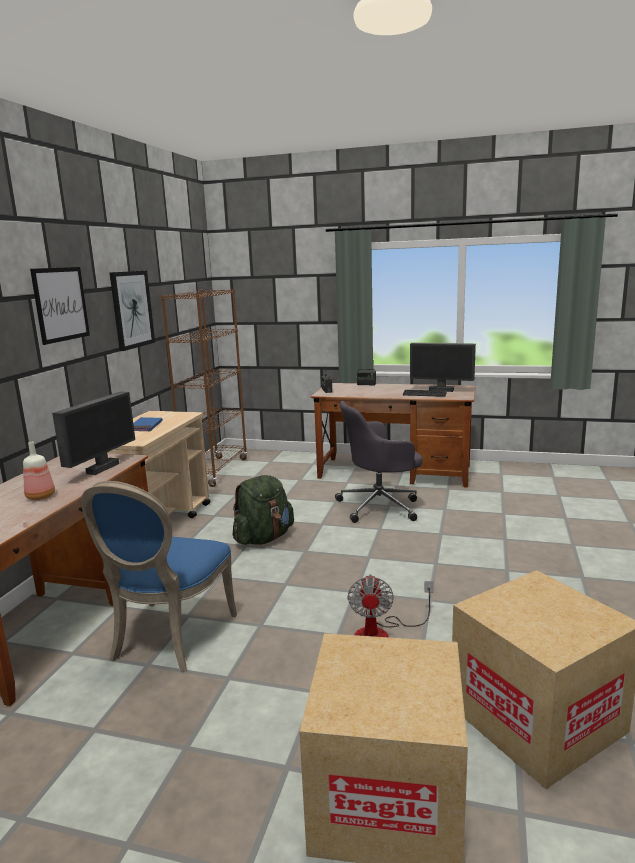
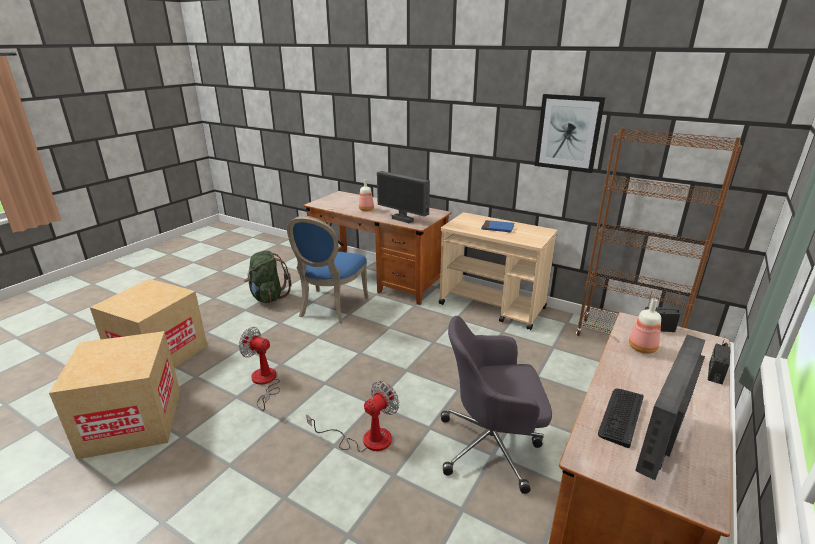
camera: 105 degrees right, 10 degrees up
(61, 304) = (476, 112): picture -> none
(169, 638) = (330, 307): blue chair -> blue chair turned 105 degrees counterclockwise
(264, 538) = (442, 352): green backpack -> green backpack (268, 297)
(354, 392) = (643, 348): none -> bottle
(380, 506) = (492, 446): grey office chair -> grey office chair turned 90 degrees counterclockwise
(415, 551) = (366, 439): none -> fan

